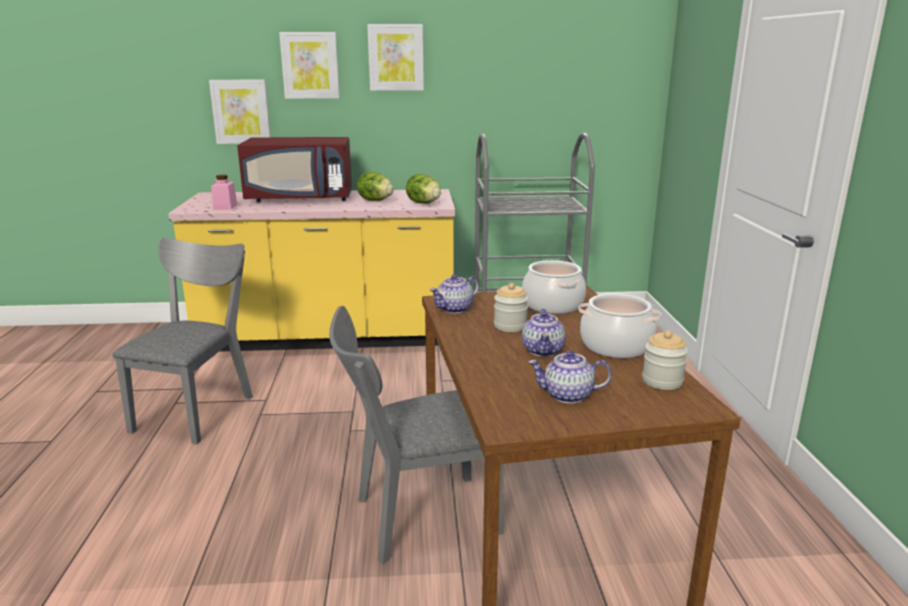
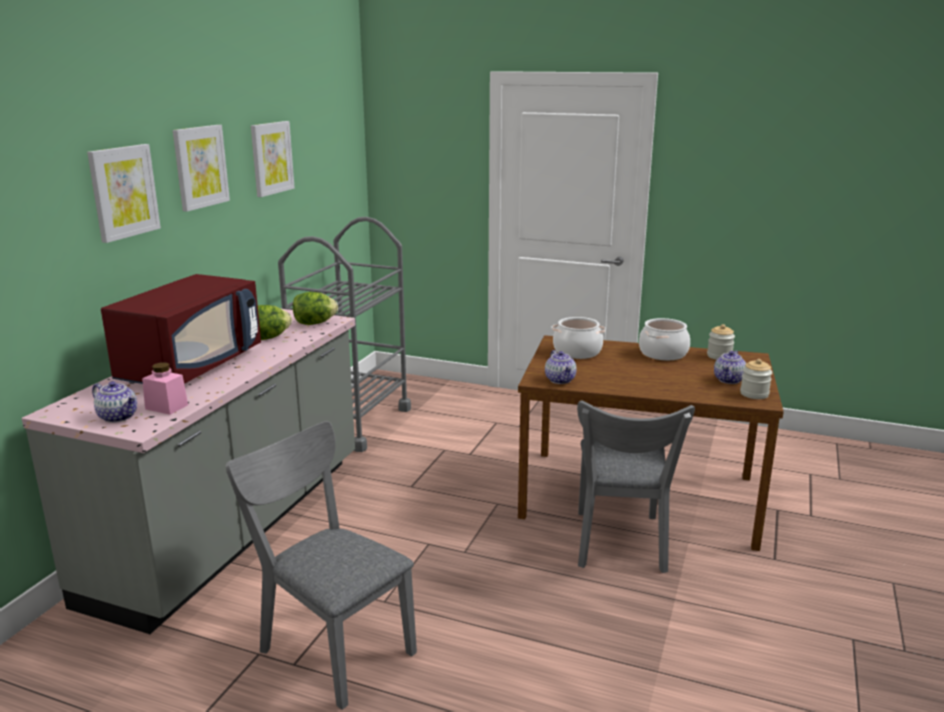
camera: 65 degrees left, 0 degrees up
(241, 111) = (52, 275): picture -> picture (271, 158)
(329, 338) = (234, 527): yellow counter -> grey counter
(510, 326) = (609, 371): jar -> jar (754, 394)
(543, 351) = (660, 372): teapot -> teapot (118, 417)

